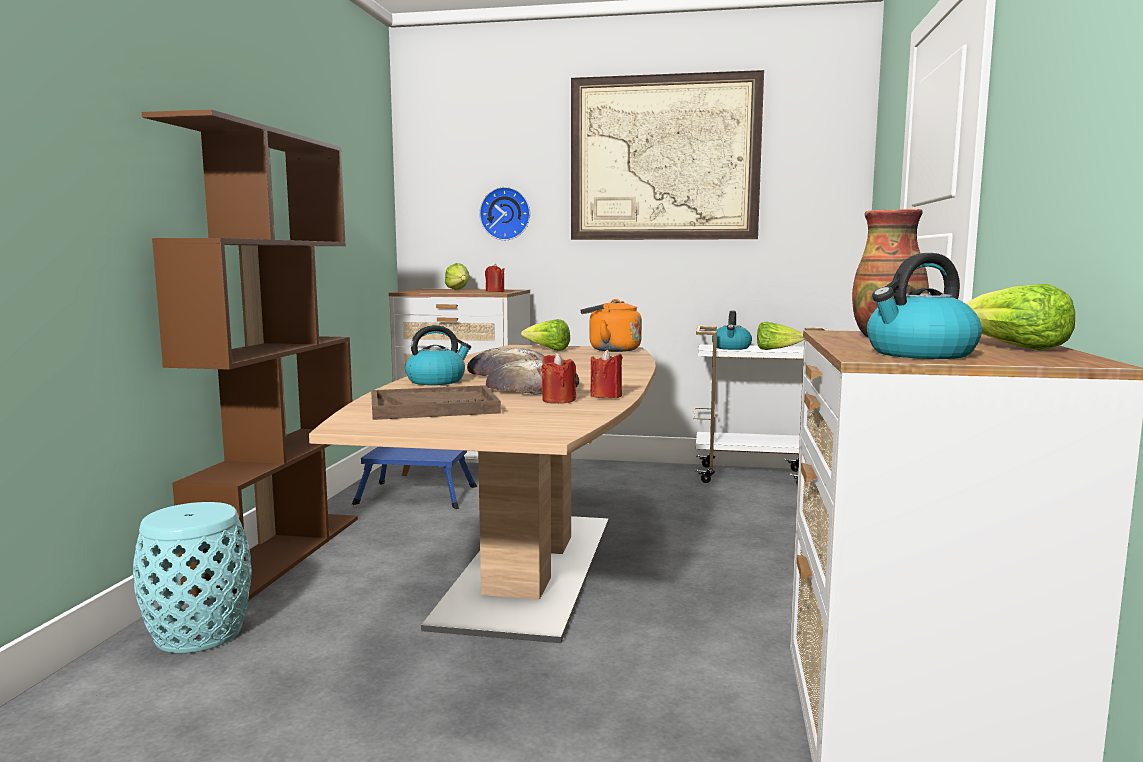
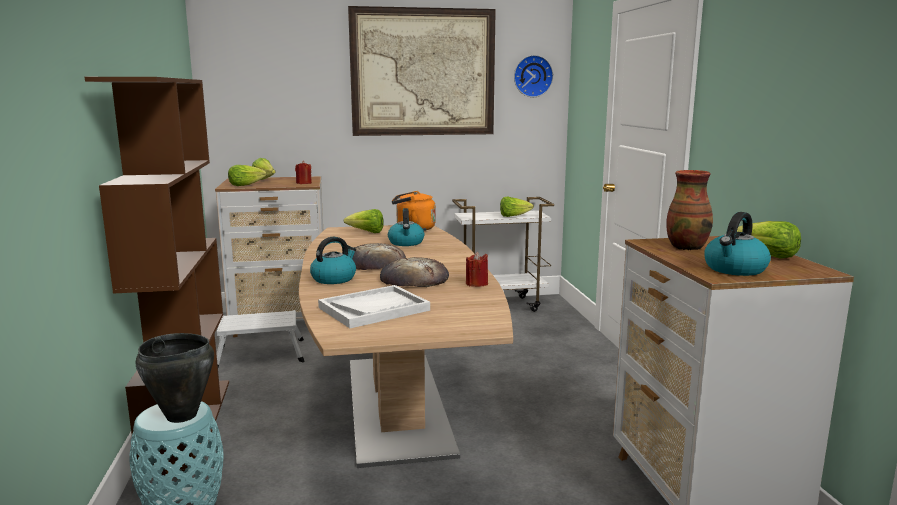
camera: 20 degrees left, 5 degrees up
(194, 517) = (181, 416): none -> black cooking pot
(415, 495) = (259, 354): blue step ladder -> white step ladder
(427, 291) = (246, 185): none -> lettuce
(434, 407) = (374, 309): brown tray -> white tray
(505, 213) = (296, 115): wall clock -> wall clock (532, 76)
(558, 400) = (451, 292): red candle -> none
(731, 348) = (481, 216): kettle -> kettle (406, 243)

